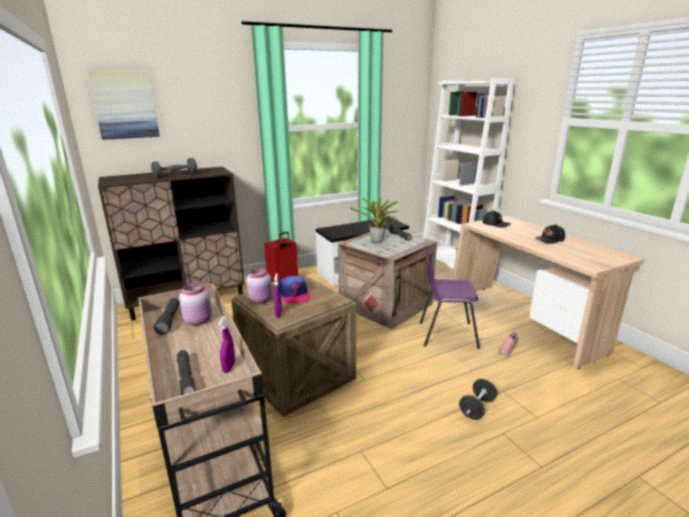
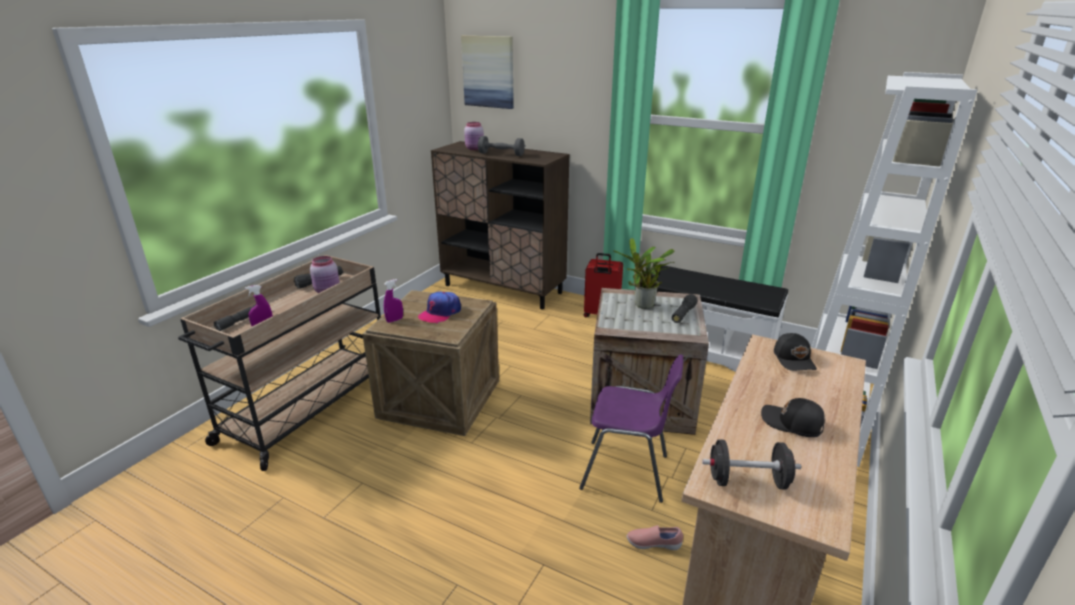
camera: 55 degrees right, 5 degrees up
(261, 300) = (414, 303): pink jar -> pink jar (475, 149)
(446, 334) = (627, 472): purple chair -> purple chair turned 135 degrees clockwise
(477, 408) = (488, 548): black dumbbell -> black dumbbell (747, 481)

